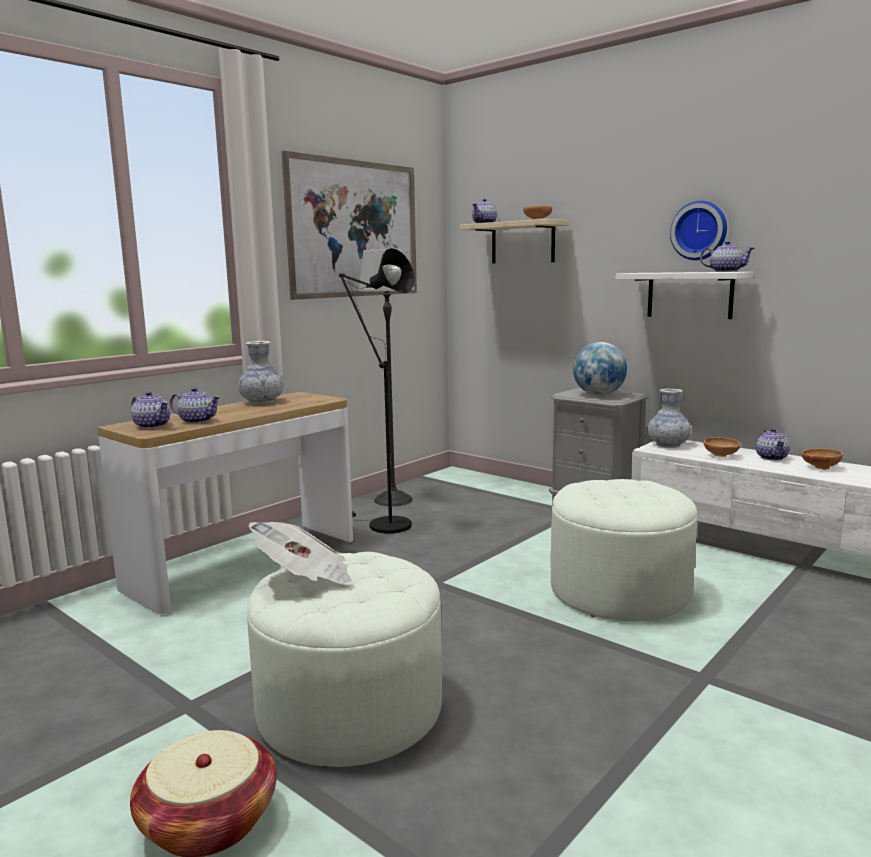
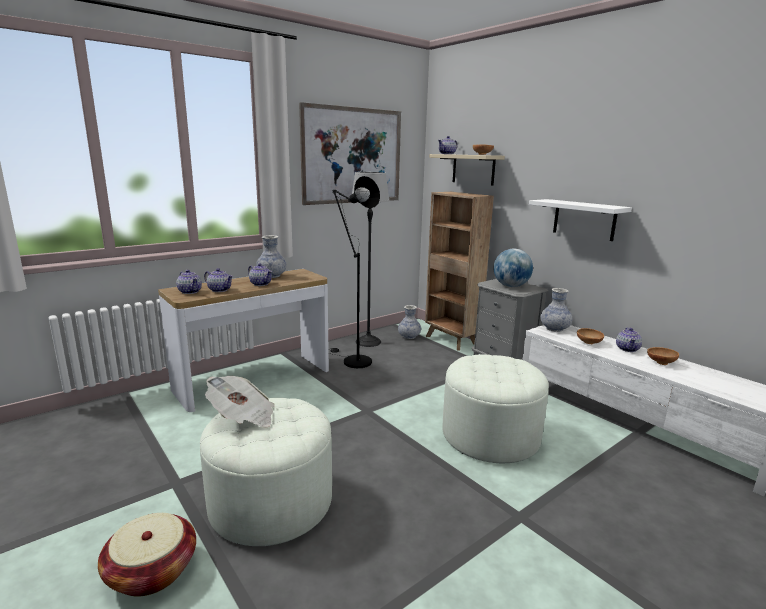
camera: 10 degrees right, 5 degrees up
(449, 488) = (409, 336): none -> vase
(511, 488) = (451, 340): none -> brown bookcase
(700, 230) = (596, 172): wall clock -> none
(725, 271) = (609, 206): teapot -> teapot (260, 284)

